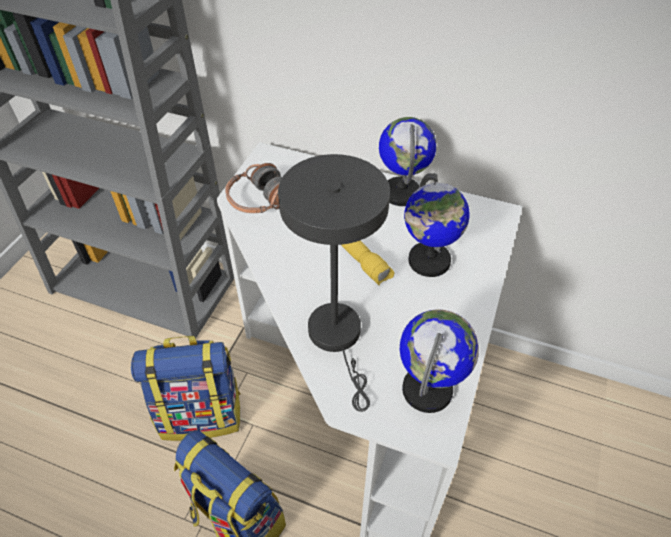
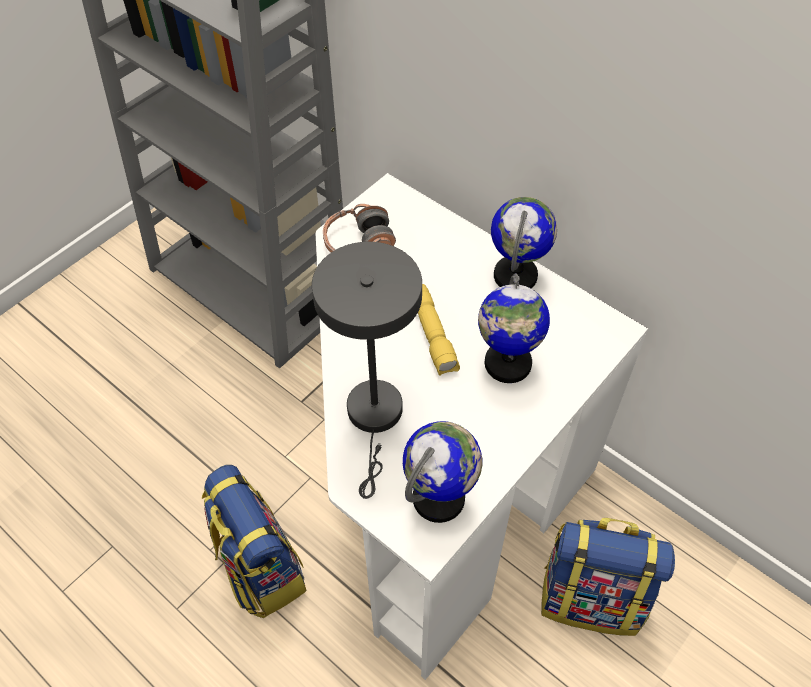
camera: 20 degrees right, 5 degrees up
(202, 414) = (262, 449): backpack -> backpack (591, 598)

